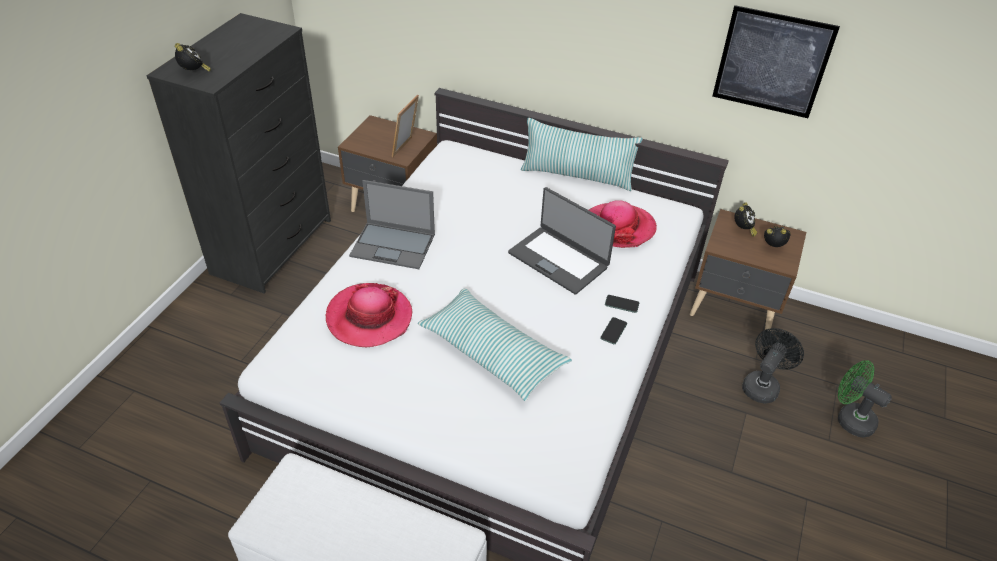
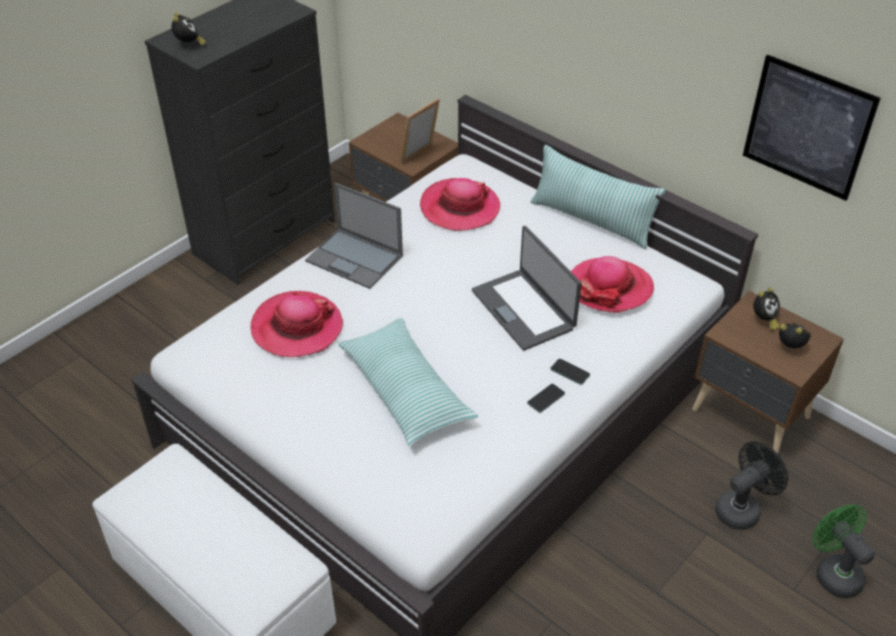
camera: 20 degrees right, 0 degrees up
(464, 185) = (459, 208): none -> hat

